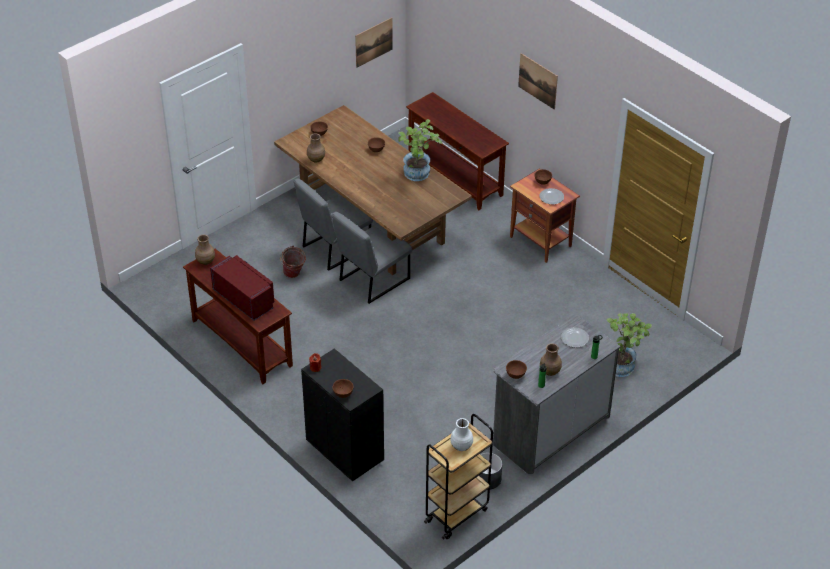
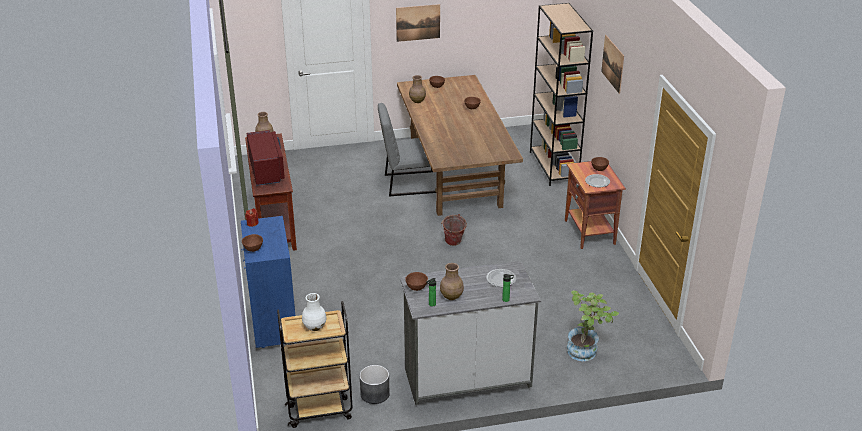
camera: 30 degrees right, 10 degrees down
(293, 275) = (359, 191): bucket -> bucket (453, 243)
(344, 453) = (273, 326): black cabinet -> blue cabinet
(372, 280) = (418, 213): grey chair -> none
(373, 42) = (513, 24): picture -> picture (418, 22)
(418, 175) = (490, 133): potted plant -> none
(455, 178) = (554, 167): brown console table -> beige bookcase

